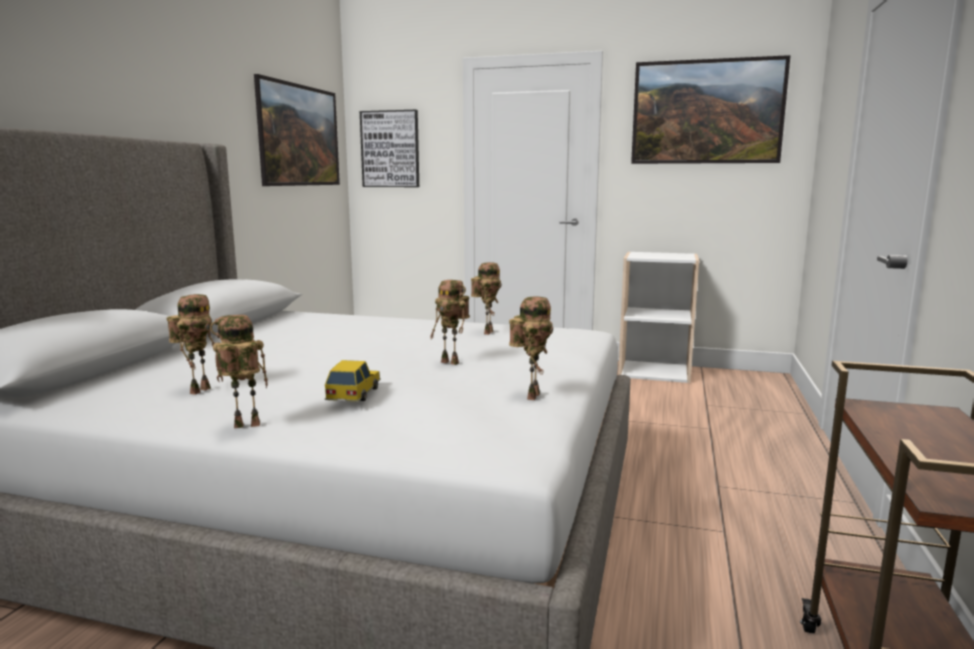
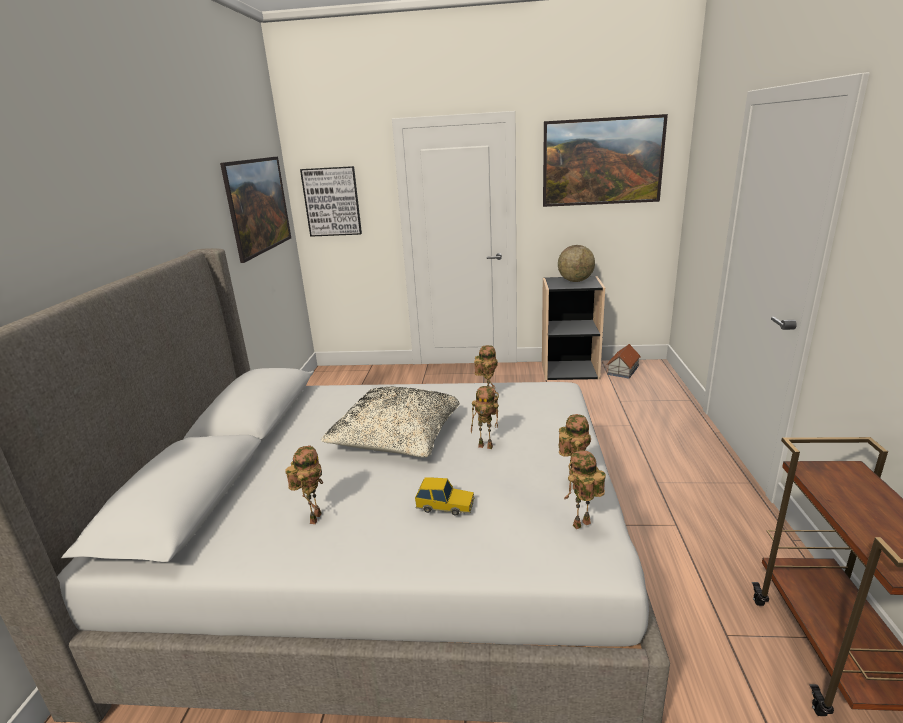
camera: 10 degrees left, 10 degrees up
(244, 427) = (386, 561): toy robot -> toy robot (582, 526)
(354, 347) = (397, 435): none -> beige pillow
(354, 393) = (445, 505): toy car -> toy car turned 105 degrees clockwise
(655, 371) = (570, 370): white bookcase -> black bookcase
(665, 255) = (575, 281): none -> globe
(725, 378) = (623, 370): none -> toy house

